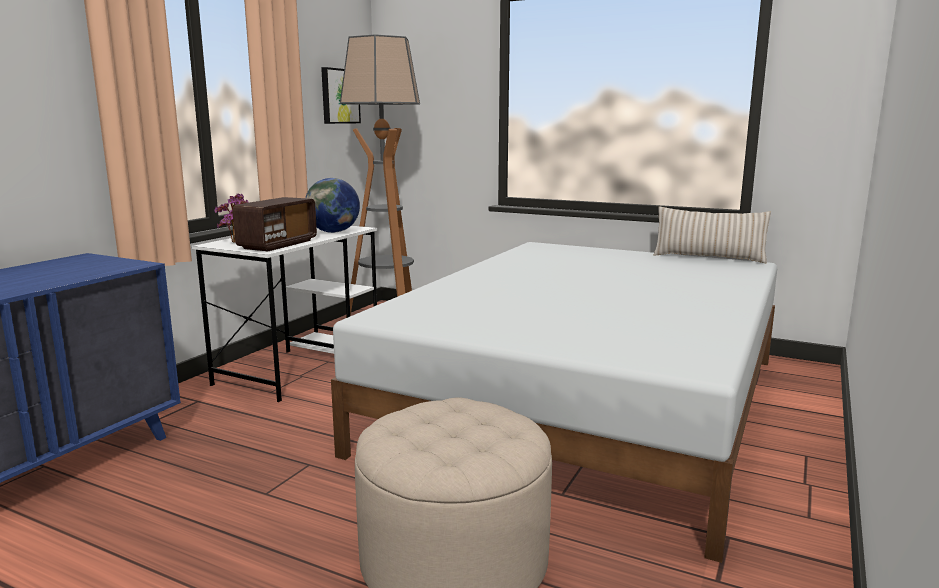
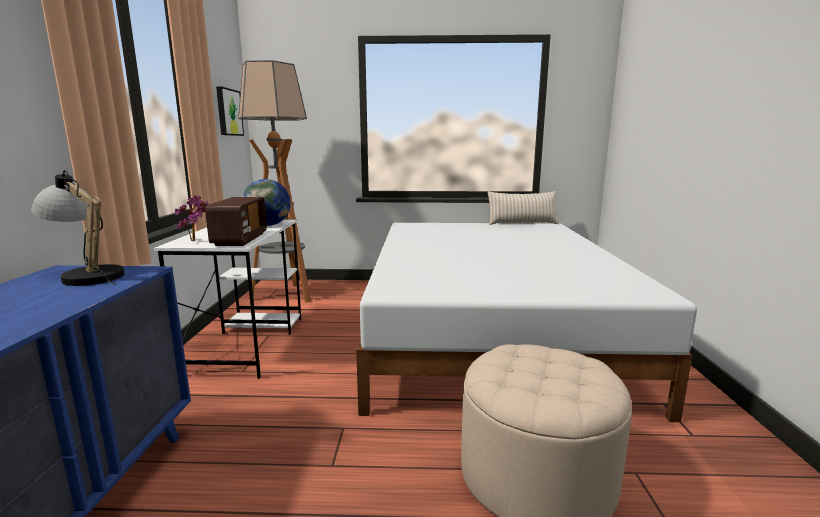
camera: 25 degrees left, 0 degrees up
(92, 264) = (86, 275): none -> table lamp

